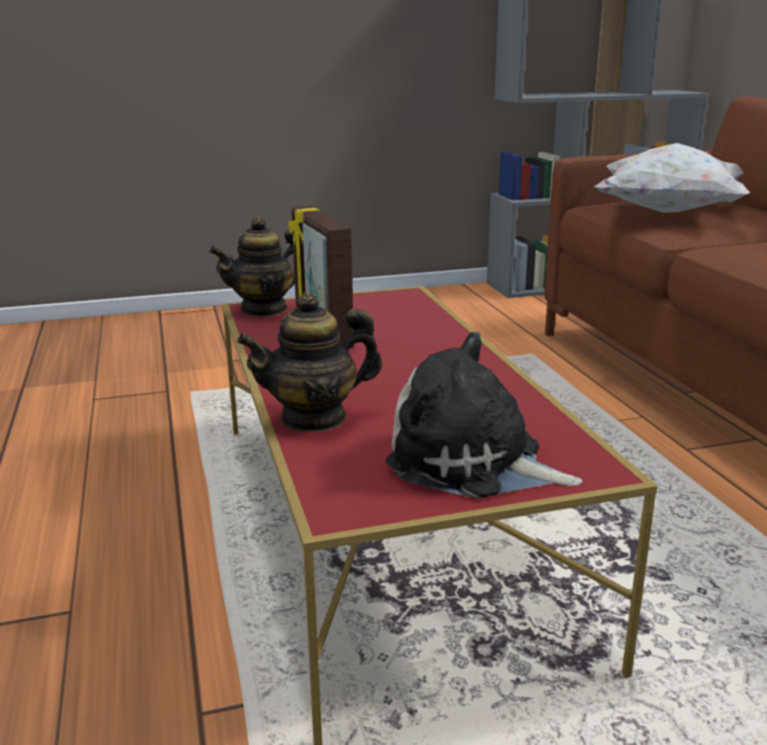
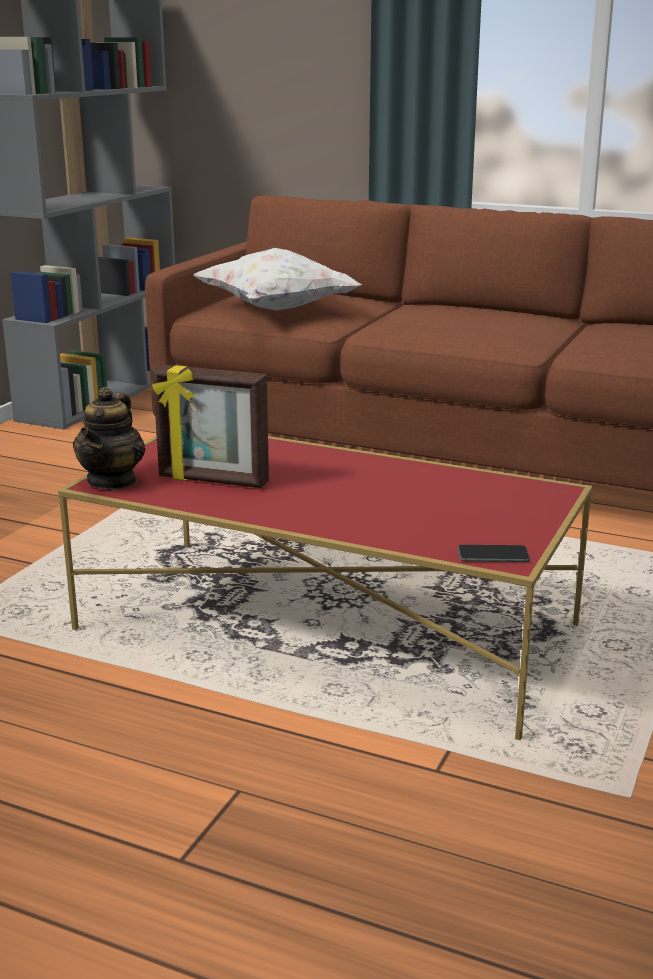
camera: 50 degrees left, 0 degrees up
(314, 418) = (370, 529): teapot -> none
(342, 495) = (493, 555): none -> phone
(473, 463) = (504, 512): plush toy -> none

